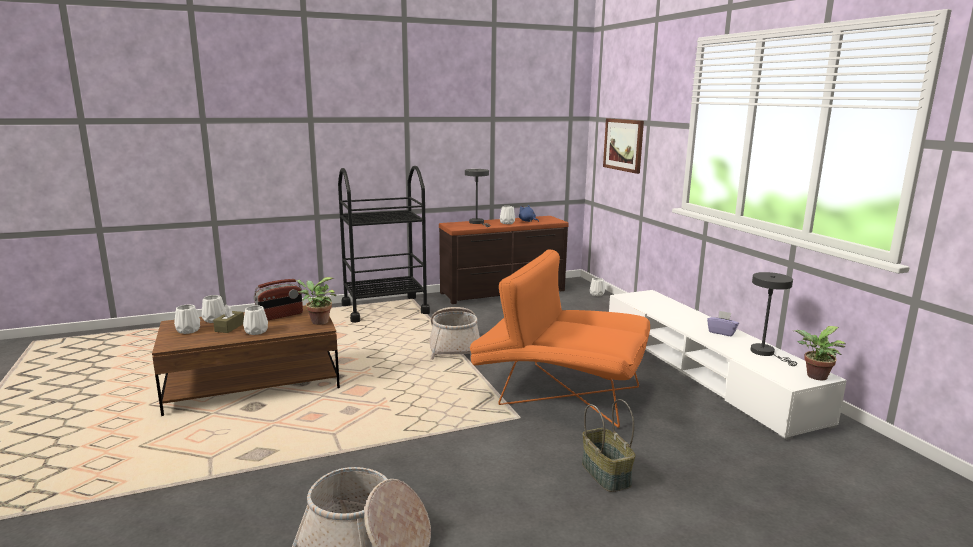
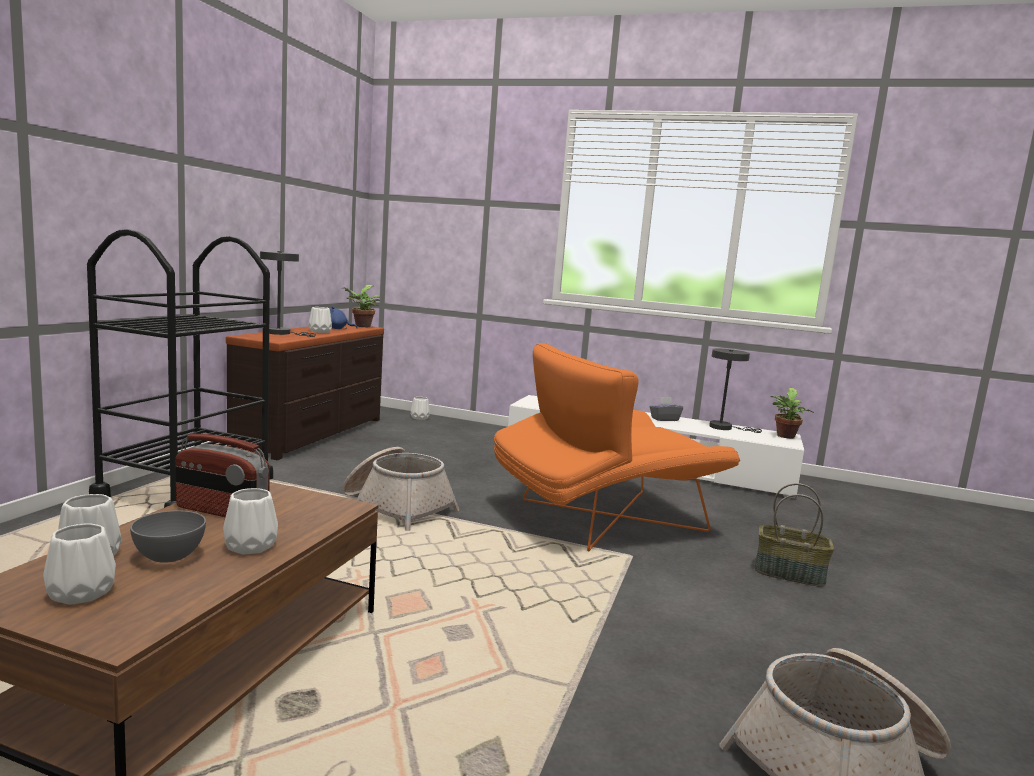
camera: 50 degrees left, 5 degrees down
(229, 327) = (170, 557): brown tissue box -> grey bowl
(280, 316) = (222, 512): radio -> radio turned 105 degrees clockwise
(317, 322) = (315, 502): potted plant -> potted plant (361, 326)
(623, 145) = (444, 229): picture -> none
(721, 332) = (664, 419): purple tissue box -> grey tissue box

